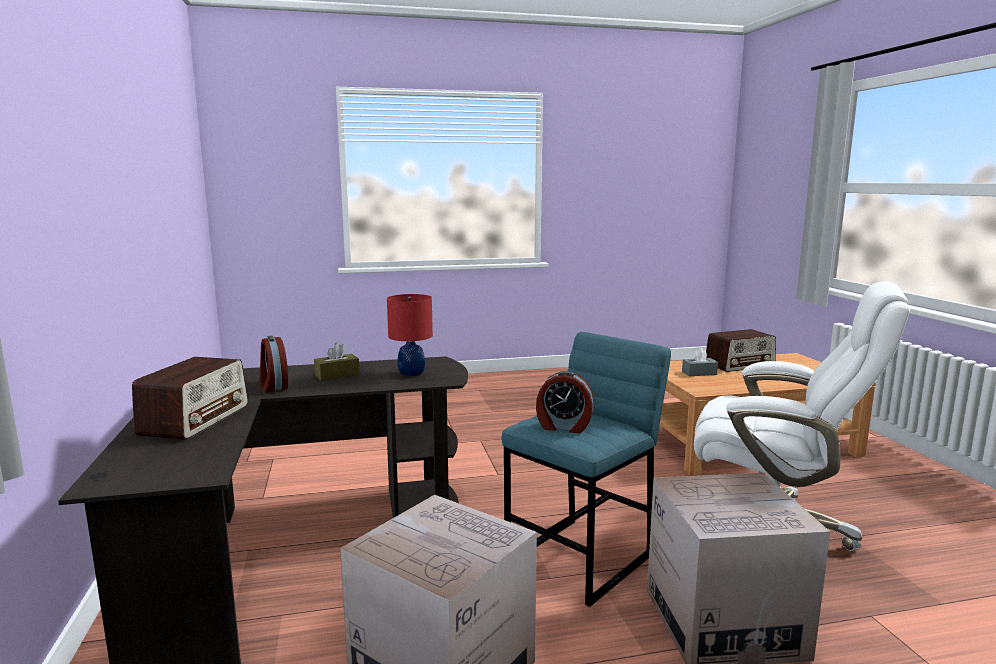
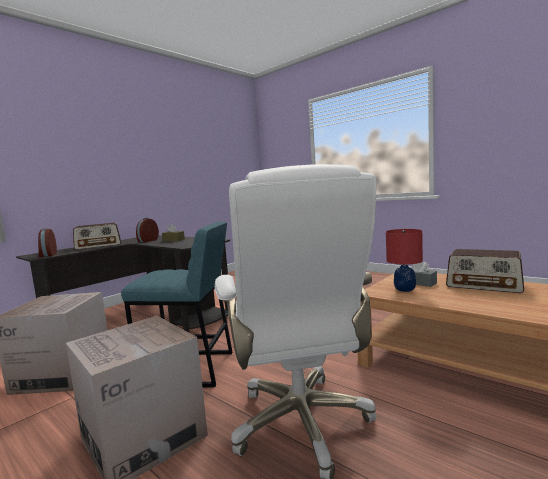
camera: 55 degrees right, 5 degrees down
(410, 374) = (189, 243): red table lamp -> red table lamp (403, 290)
(564, 427) = (158, 273): alarm clock -> alarm clock (47, 255)

